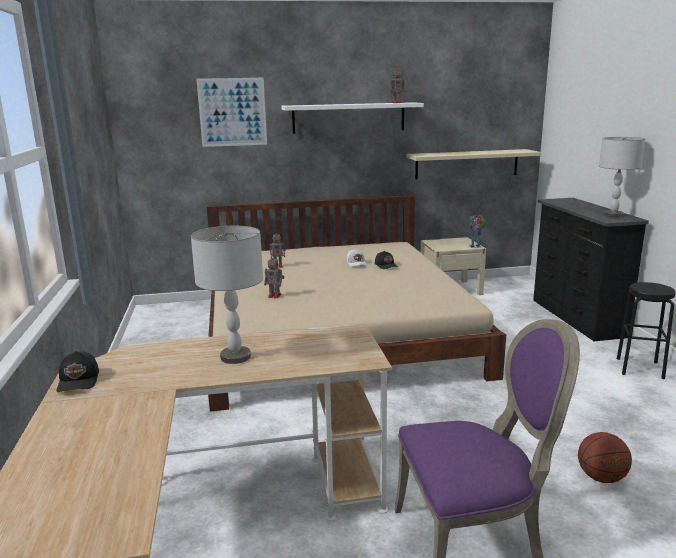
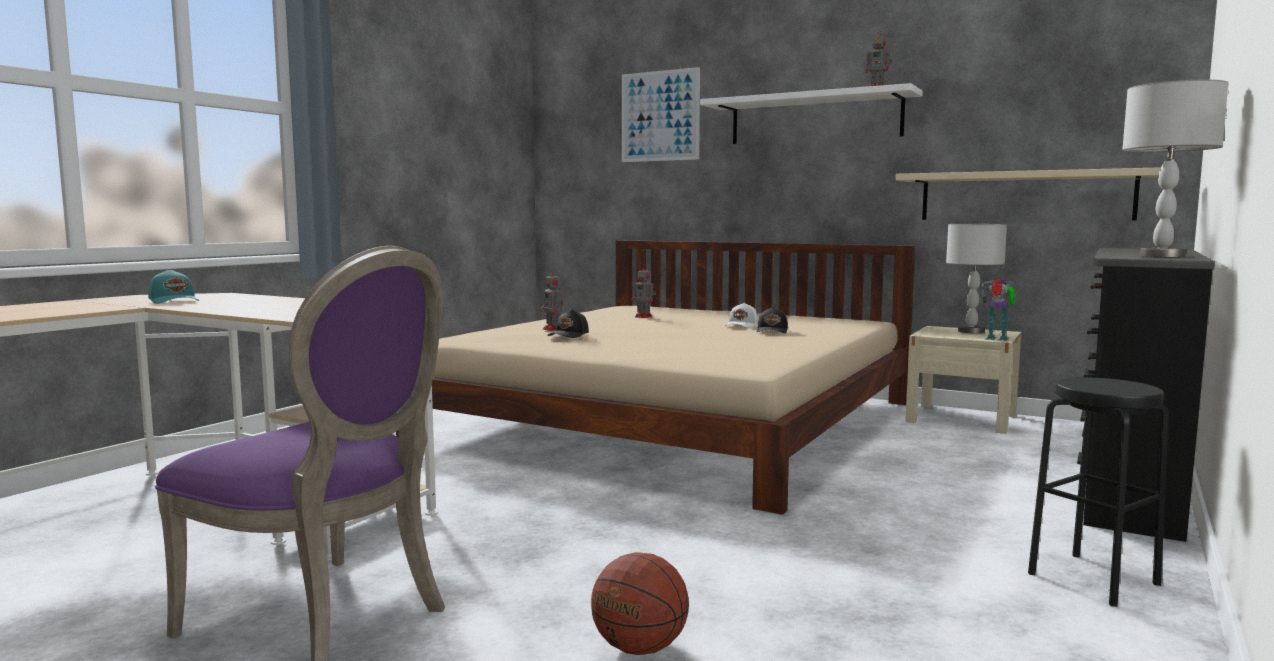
camera: 40 degrees right, 10 degrees down
(79, 381) = (125, 297): black cap -> black cap (569, 335)
(154, 372) = (175, 301): none -> turquoise cap
(235, 357) = (248, 304): grey table lamp -> grey table lamp (970, 331)

